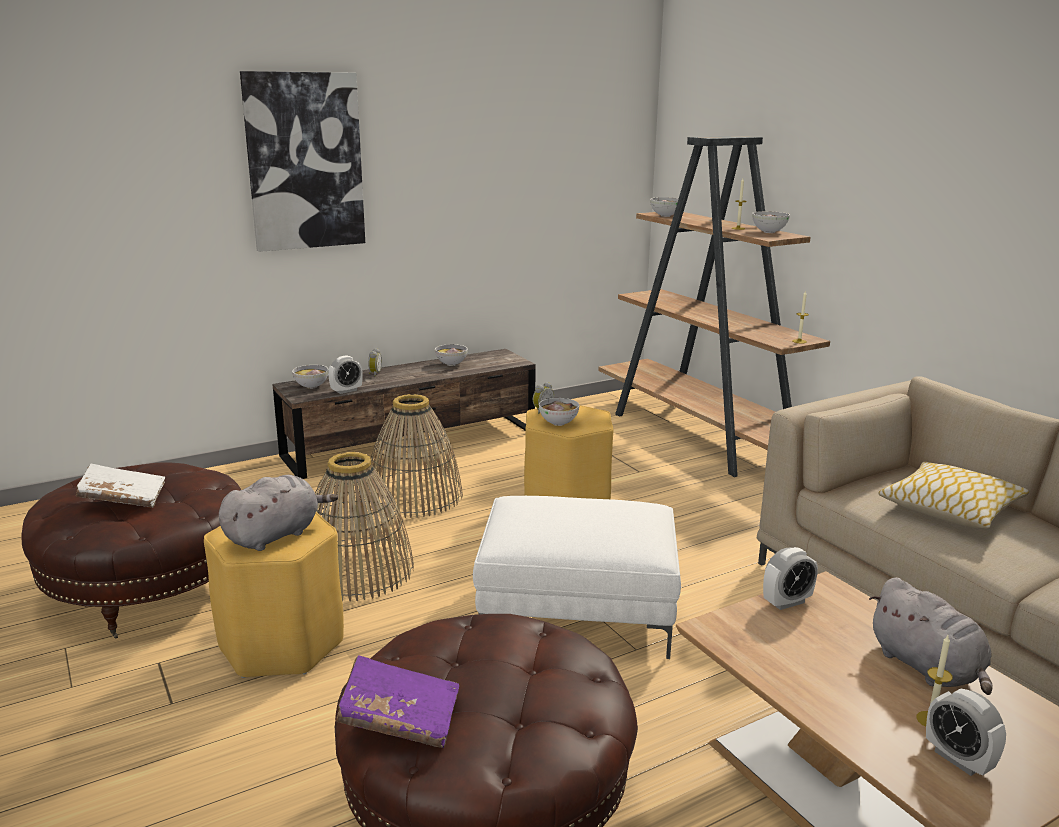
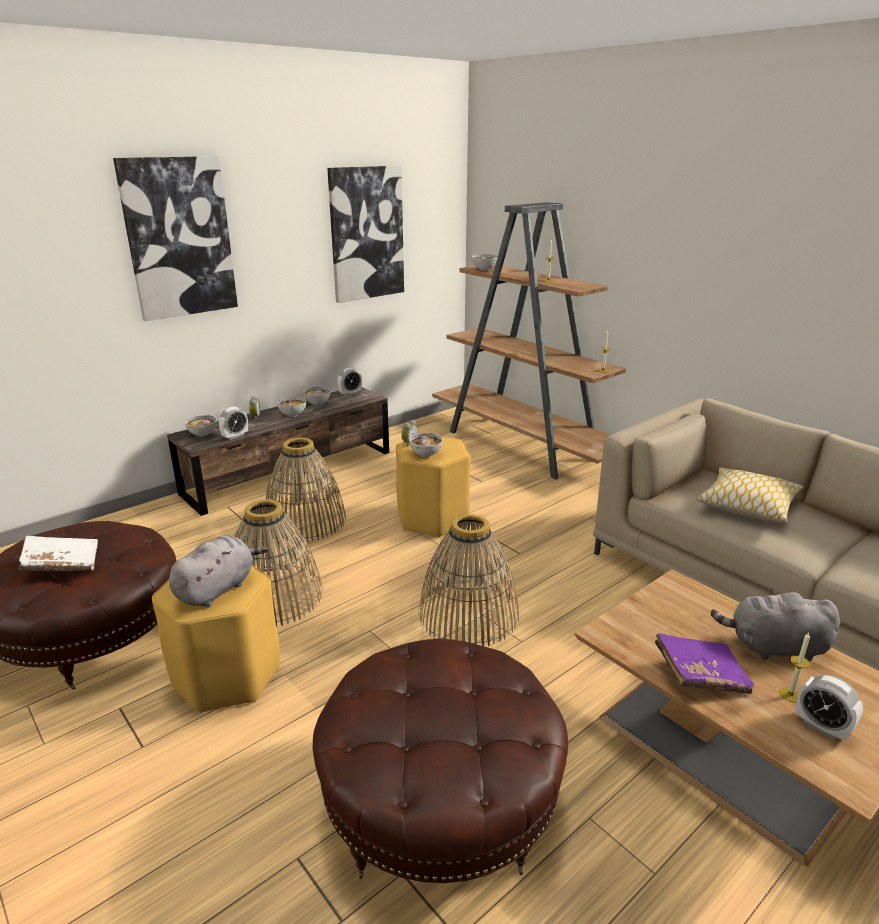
camera: 10 degrees left, 5 degrees up
(399, 718) = (379, 757): purple book -> purple book (700, 675)
(526, 168) = (366, 234): none -> picture
(579, 613) = (468, 614): white ottoman -> basket
(769, 232) = (573, 282): bowl -> bowl (292, 415)
(787, 602) = (652, 601): alarm clock -> alarm clock (350, 393)
(928, 668) = (773, 648): grey plush toy -> grey plush toy turned 135 degrees clockwise

